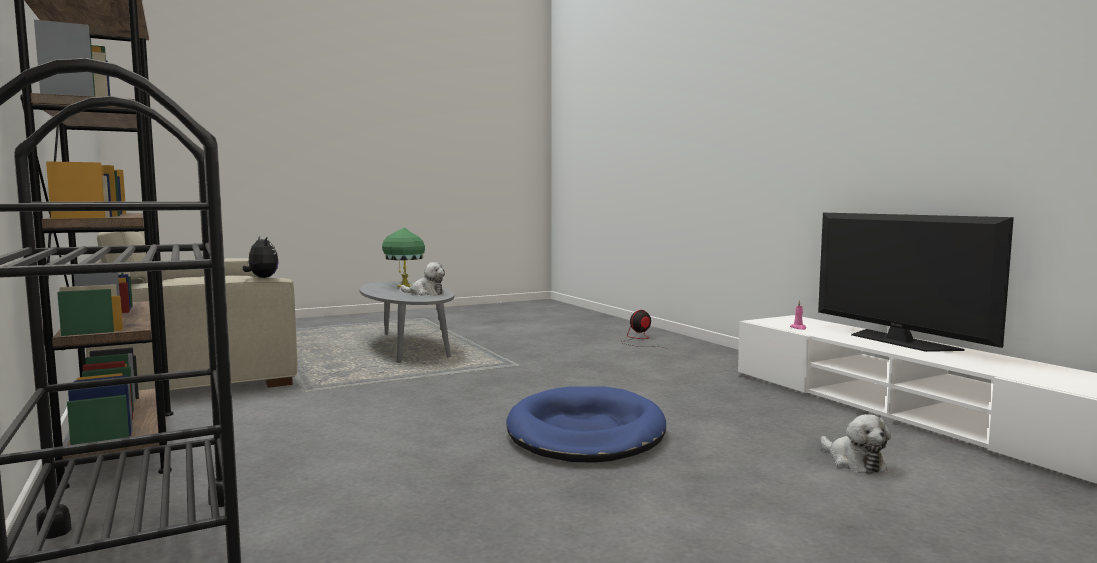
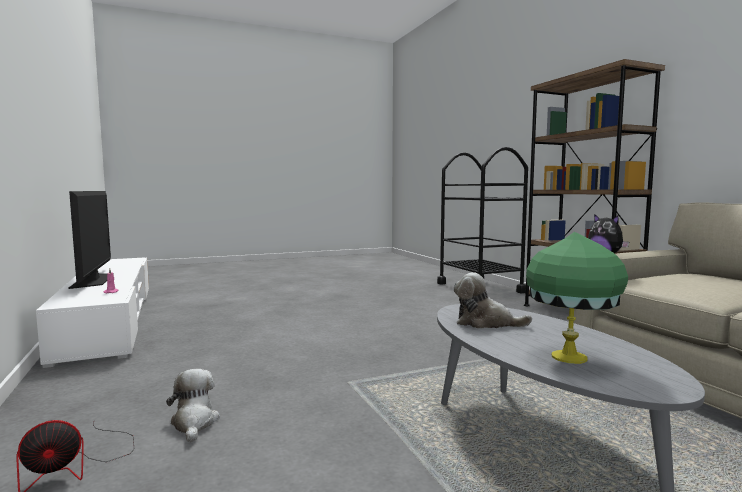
camera: 175 degrees left, 0 degrees up
(585, 432) = (324, 315): blue dog bed -> none
(853, 462) = (214, 301): plush toy -> plush toy (194, 423)

